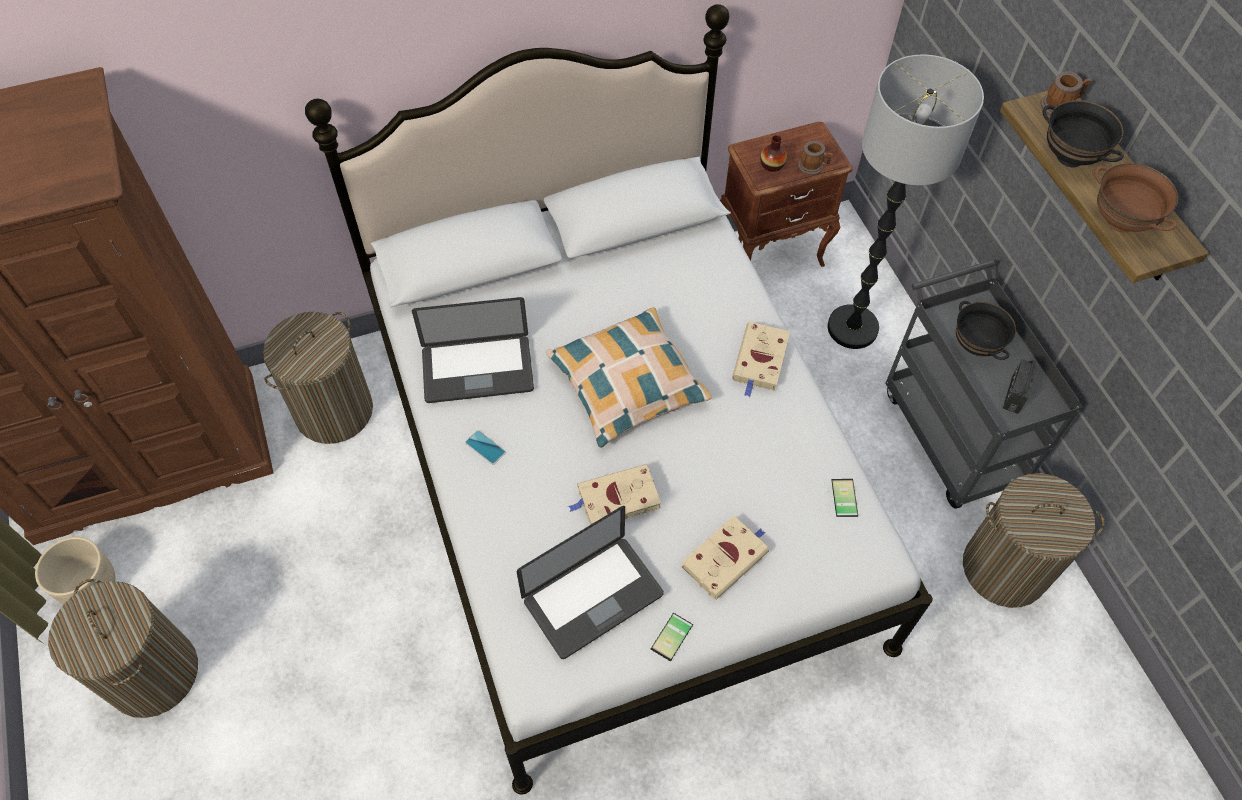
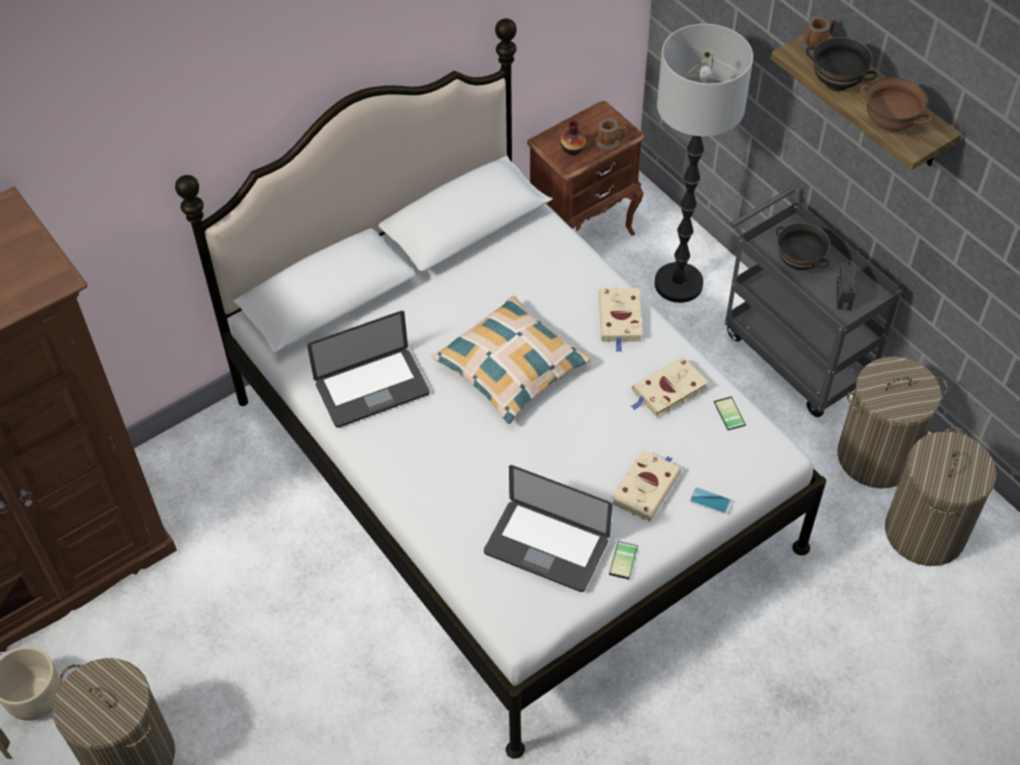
camera: 15 degrees left, 5 degrees down
(334, 410) = (214, 478): laundry basket -> laundry basket (925, 531)
(485, 447) = (405, 452): phone -> phone (710, 501)
(593, 597) = (546, 547): laptop -> laptop turned 75 degrees clockwise
(616, 499) = (537, 464): beige book -> beige book (668, 391)

